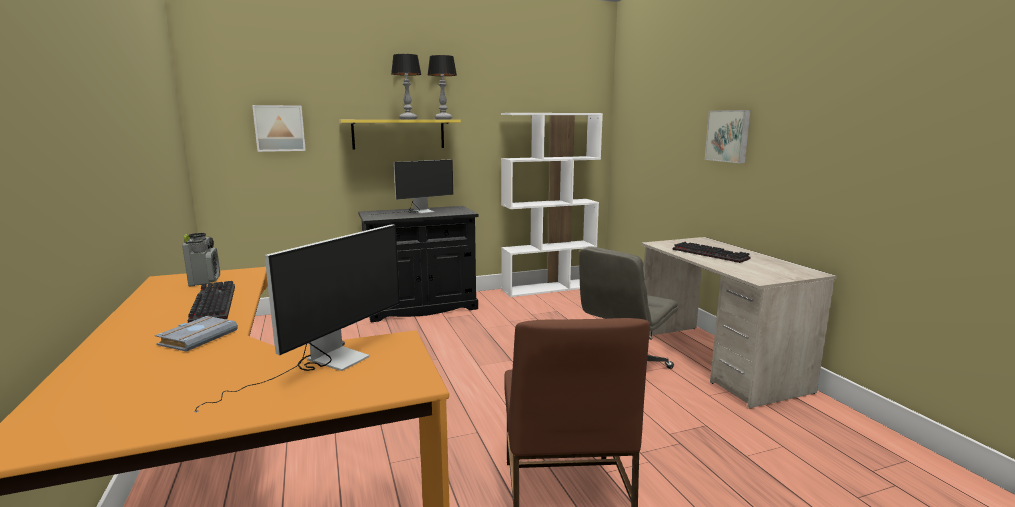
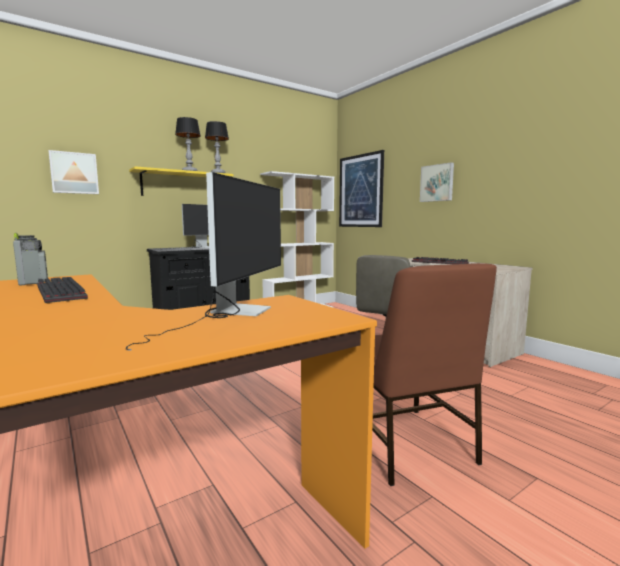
camera: 15 degrees left, 5 degrees down
(198, 337) = (67, 309): grey book -> none
(638, 133) = (360, 191): none -> picture

